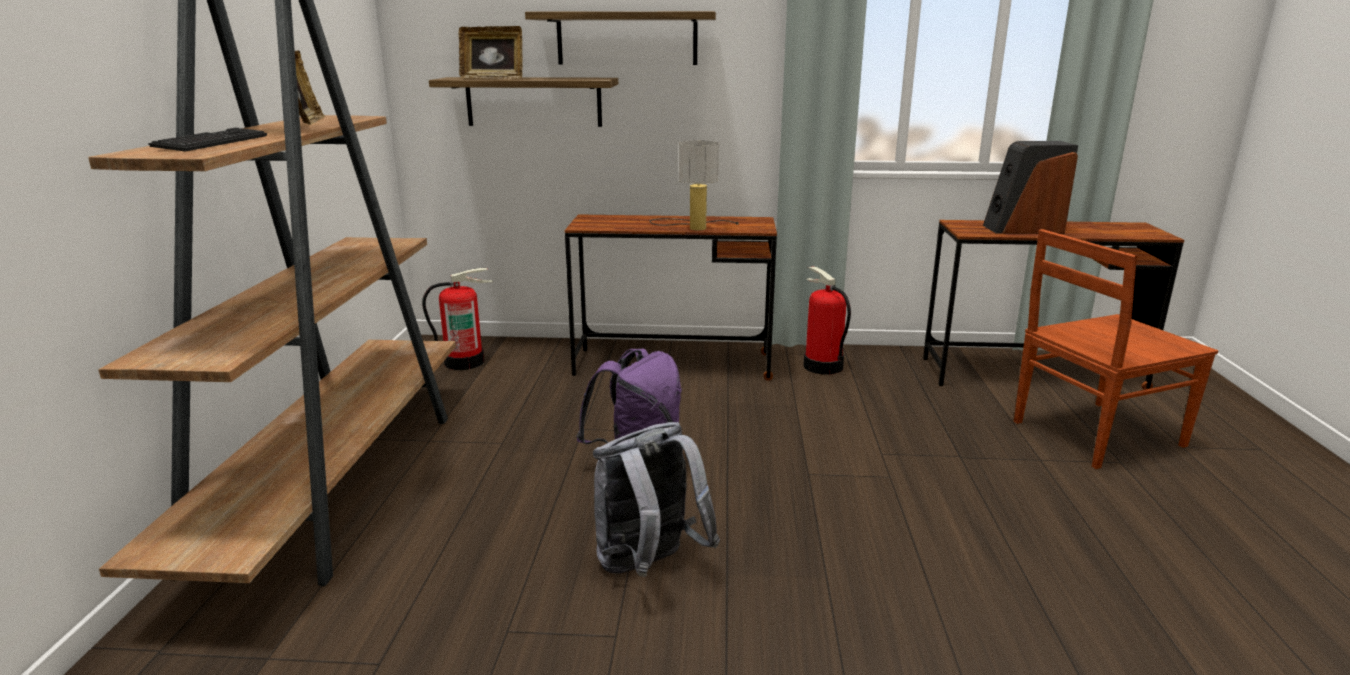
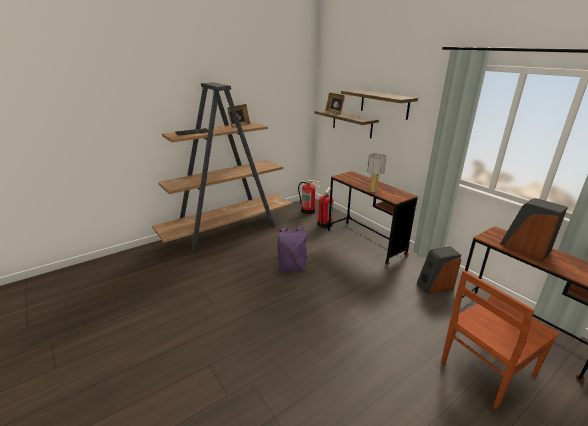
camera: 50 degrees right, 5 degrees up
(648, 566) = (246, 294): grey backpack -> none
(822, 366) = (419, 271): fire extinguisher -> fire extinguisher (324, 224)
(874, 374) = (434, 285): none -> speaker
(1094, 434) = (485, 370): brown chair -> brown chair turned 60 degrees counterclockwise

